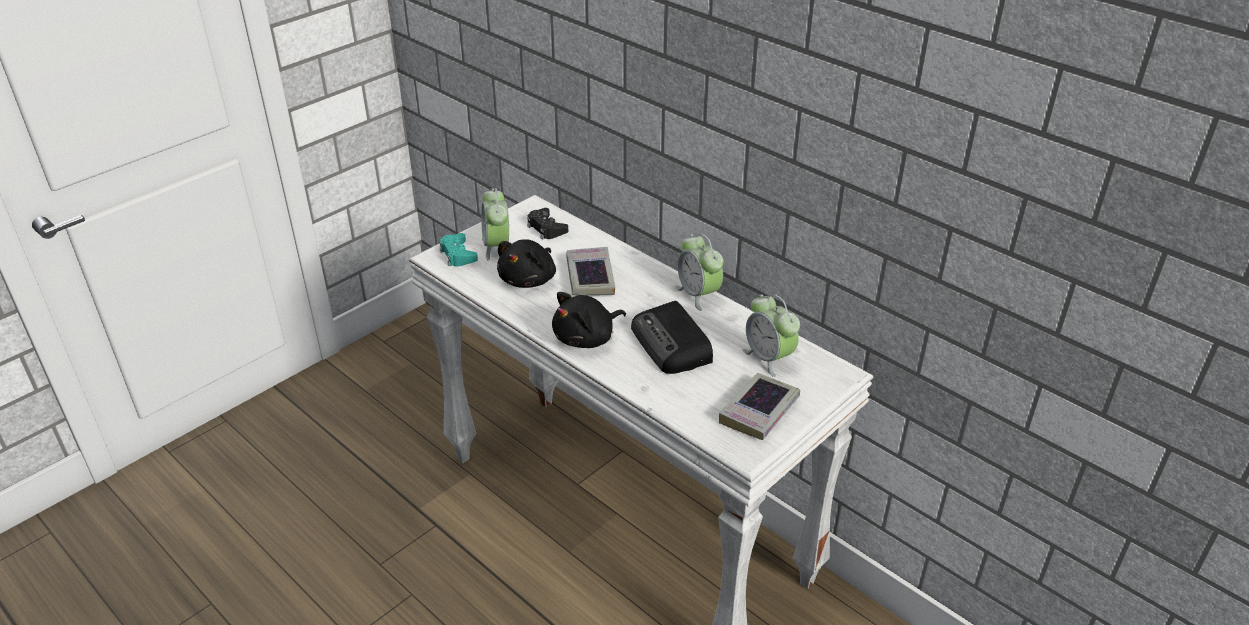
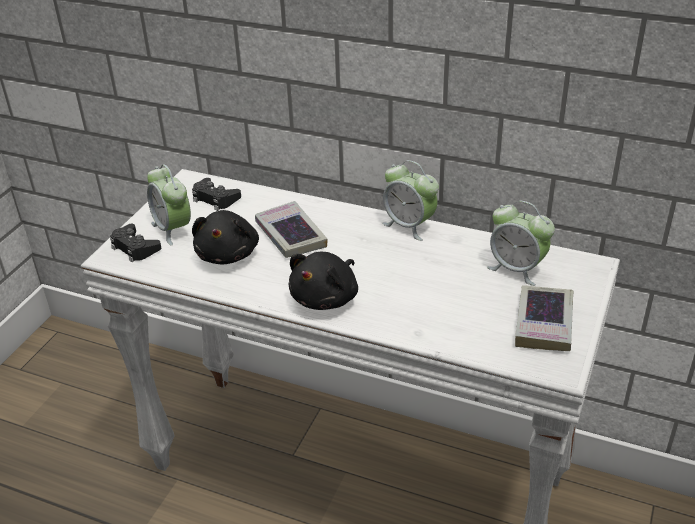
camera: 20 degrees left, 0 degrees up
(458, 255) = (135, 248): turquoise game controller -> black game controller
(672, 345) = (417, 281): radio -> none

